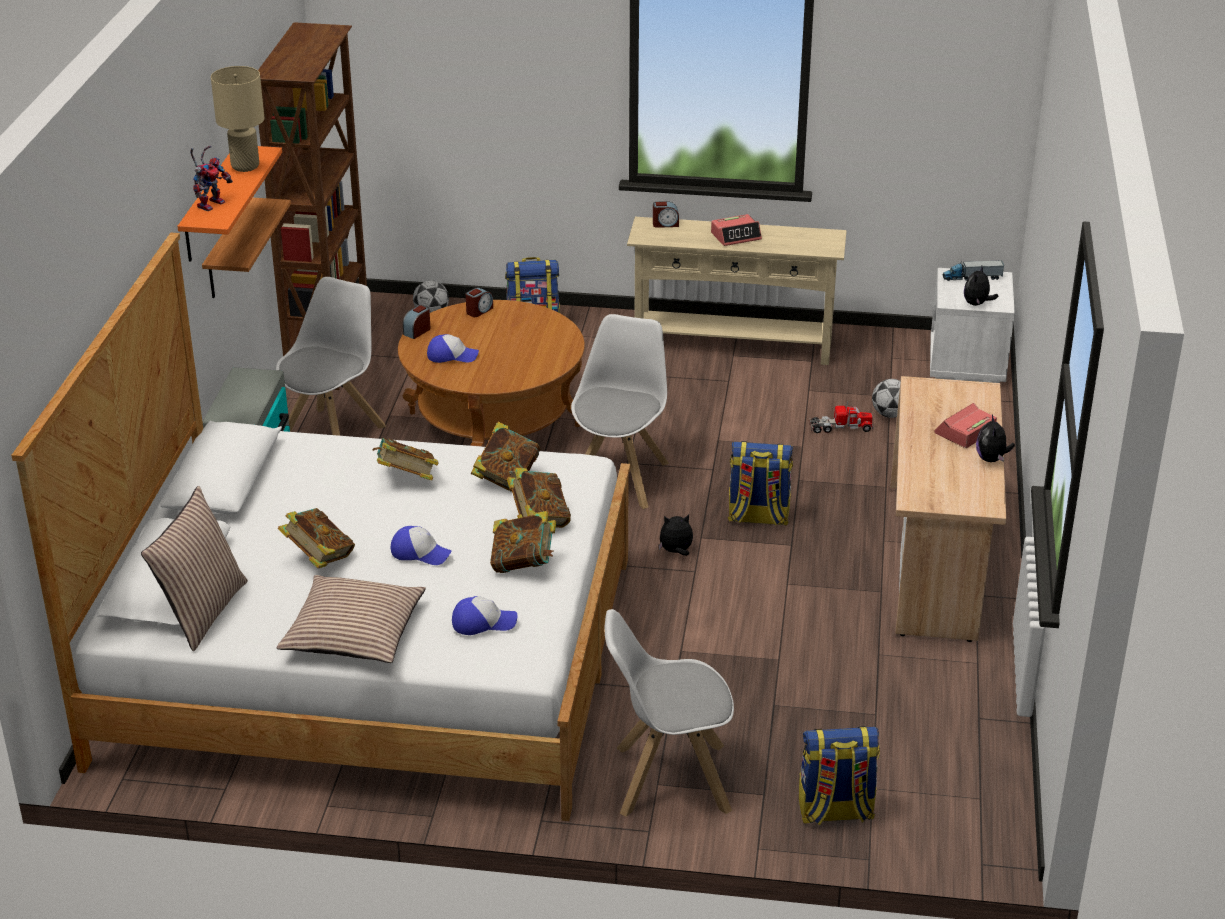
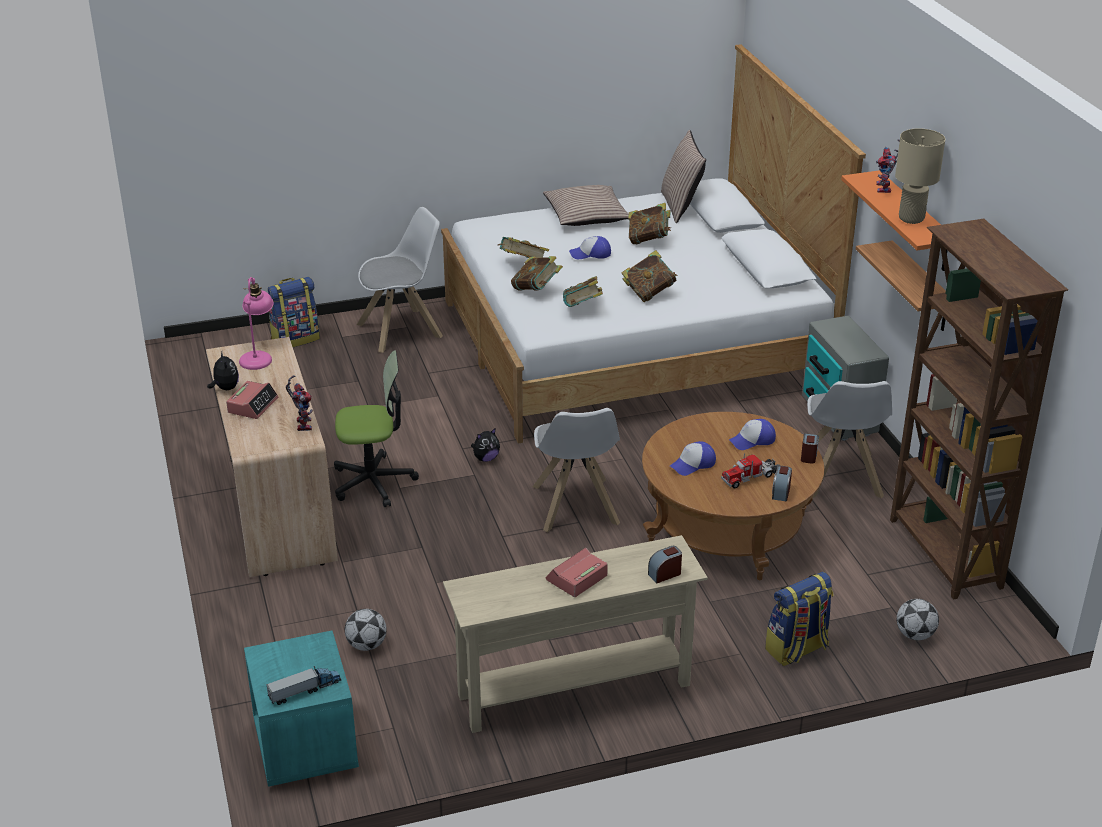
camera: 155 degrees right, 0 degrees up
(483, 622) = (516, 230): cap -> cap (693, 464)
(758, 517) = (438, 503): backpack -> none
(817, 559) = (373, 482): none -> office chair
(840, 428) = (409, 614): toy truck -> toy truck (751, 477)
(917, 400) = (302, 423): none -> toy robot
(941, 495) = (258, 353): none -> pink table lamp
(967, 363) = (305, 746): white nightstand -> turquoise nightstand
(977, 304) = (289, 647): plush toy -> none

